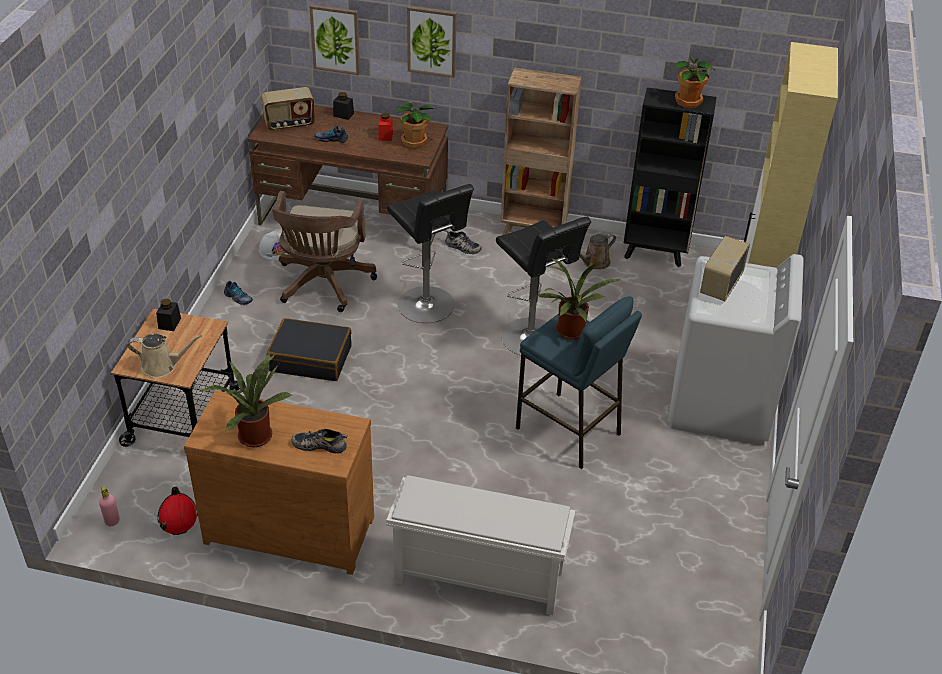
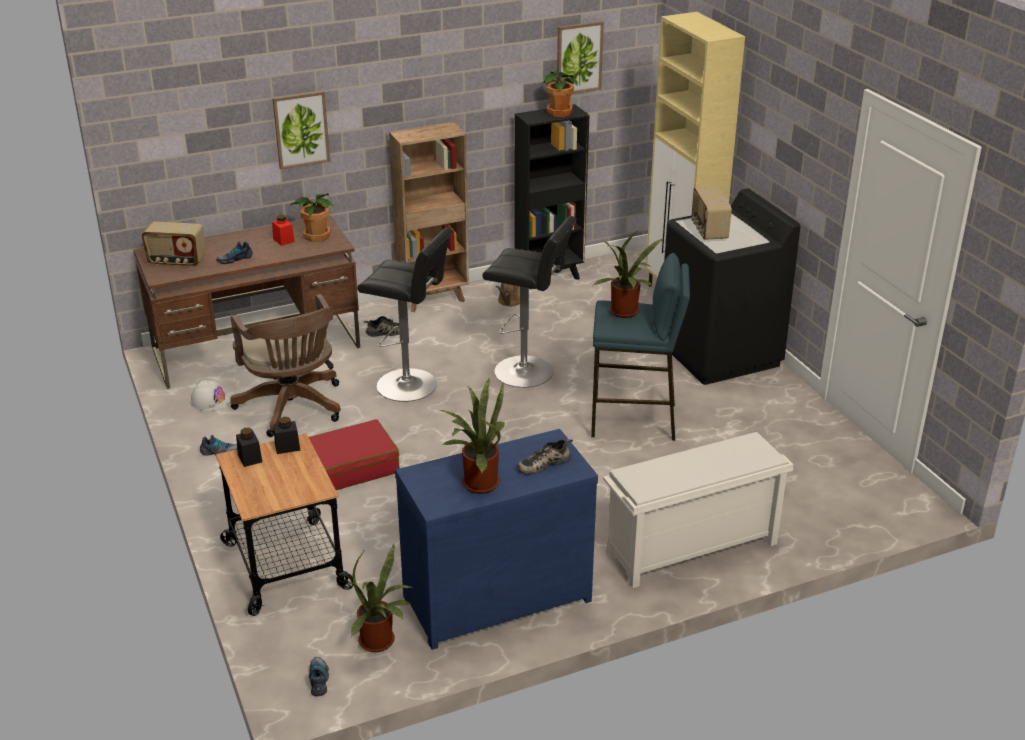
camera: 35 degrees left, 10 degrees down
(112, 521) = (319, 679): pink bottle -> shoe
(162, 366) = (289, 491): beige watering can -> none
(178, 516) = (380, 642): red hard hat -> potted plant
(289, 124) = (176, 262): radio -> radio turned 60 degrees clockwise
(290, 526) = (494, 595): brown dresser -> blue dresser
(311, 358) = (352, 467): black suitcase -> red suitcase
(335, 39) = (196, 158): picture -> picture (579, 58)
(343, 114) = (221, 238): black jar -> black jar (287, 447)
(720, 405) = (720, 355): white washing machine -> black washing machine

